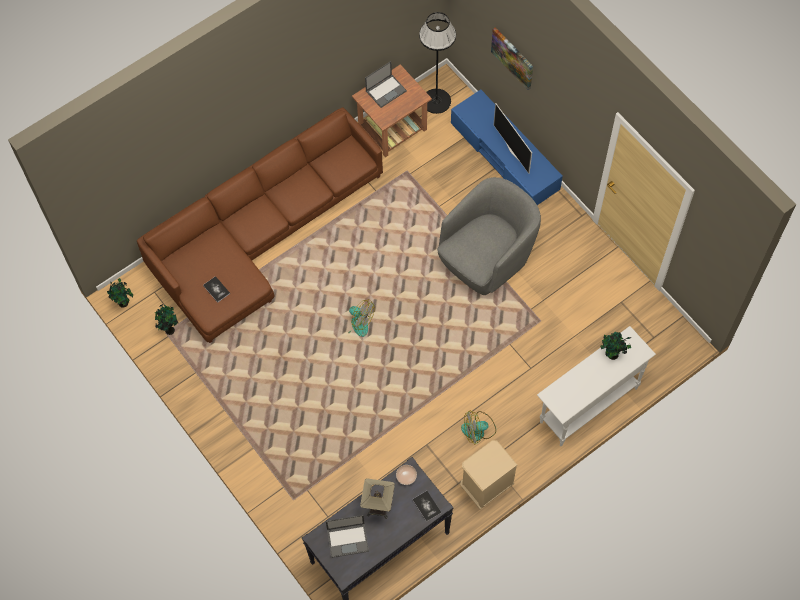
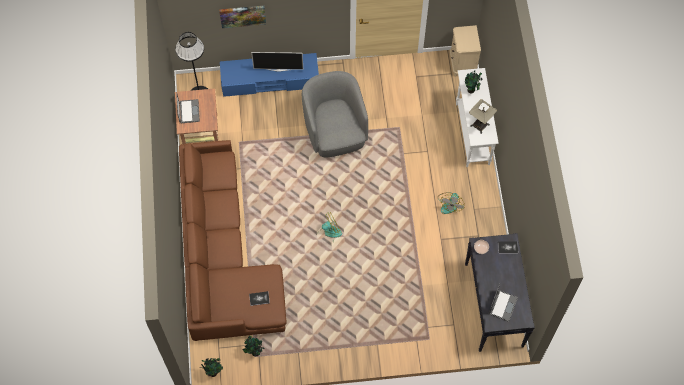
camera: 60 degrees left, 0 degrees up
(378, 507) = (491, 276): table lamp -> table lamp (479, 125)
(485, 486) = (490, 221): beige nightstand -> beige nightstand (462, 64)

